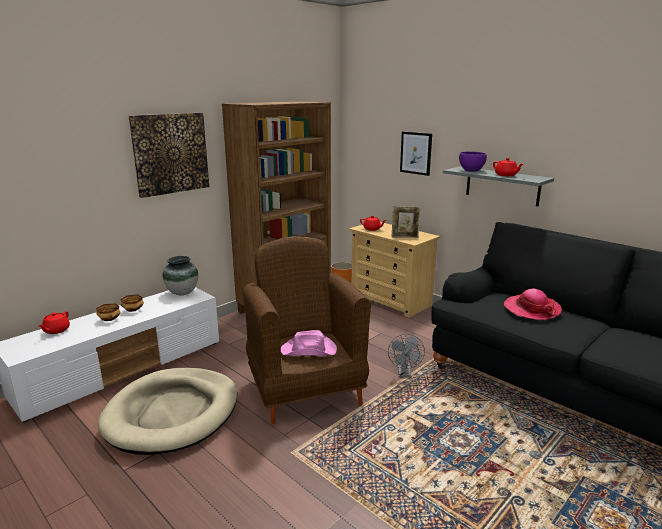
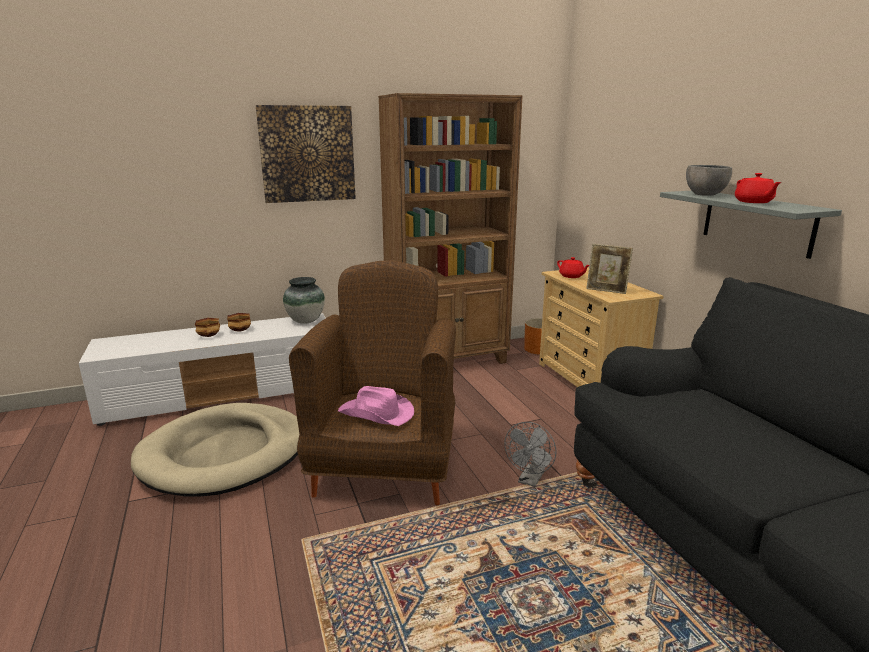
camera: 25 degrees right, 0 degrees up
(56, 330) = (154, 337): red teapot -> none
(416, 153) = (644, 170): picture -> none
(471, 170) = (705, 194): purple bowl -> grey bowl
(531, 309) = (726, 424): hat -> none

